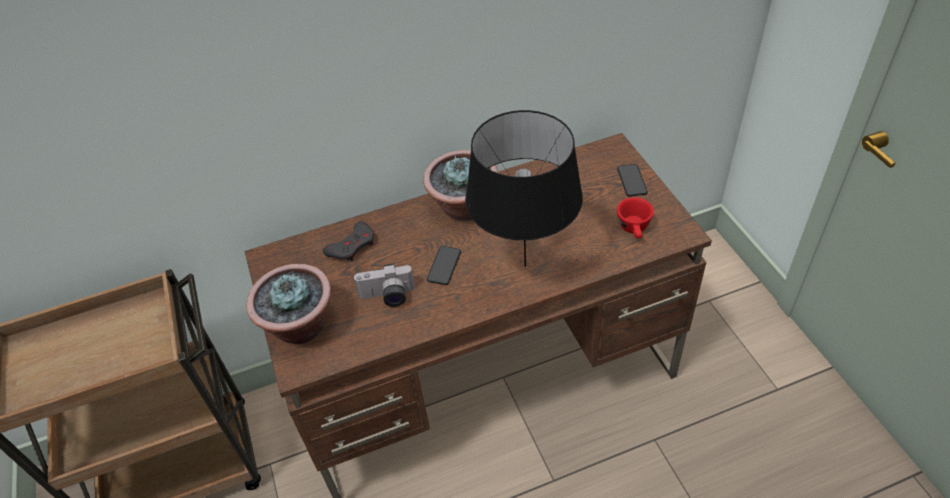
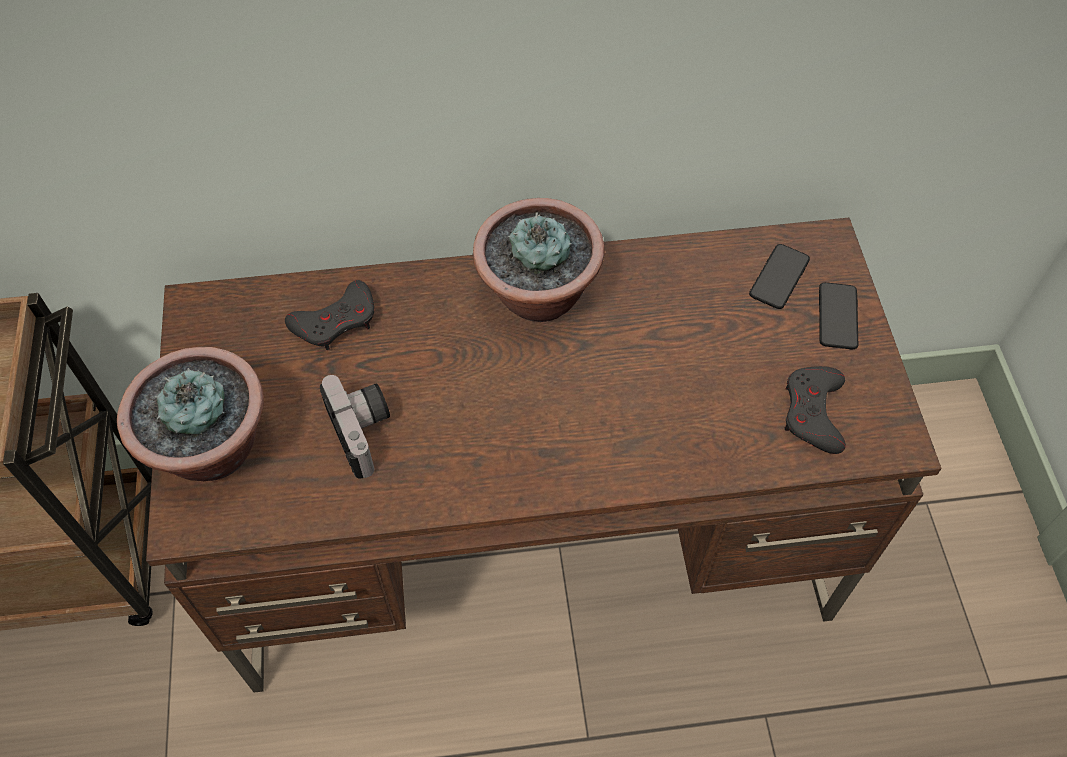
camera: 10 degrees right, 10 degrees up
(387, 297) = (365, 432): camera -> camera turned 120 degrees counterclockwise
(444, 266) = (473, 398): phone -> phone (779, 277)
(524, 266) = (605, 434): black table lamp -> none
(634, 229) = (813, 413): red cup -> grey game controller

